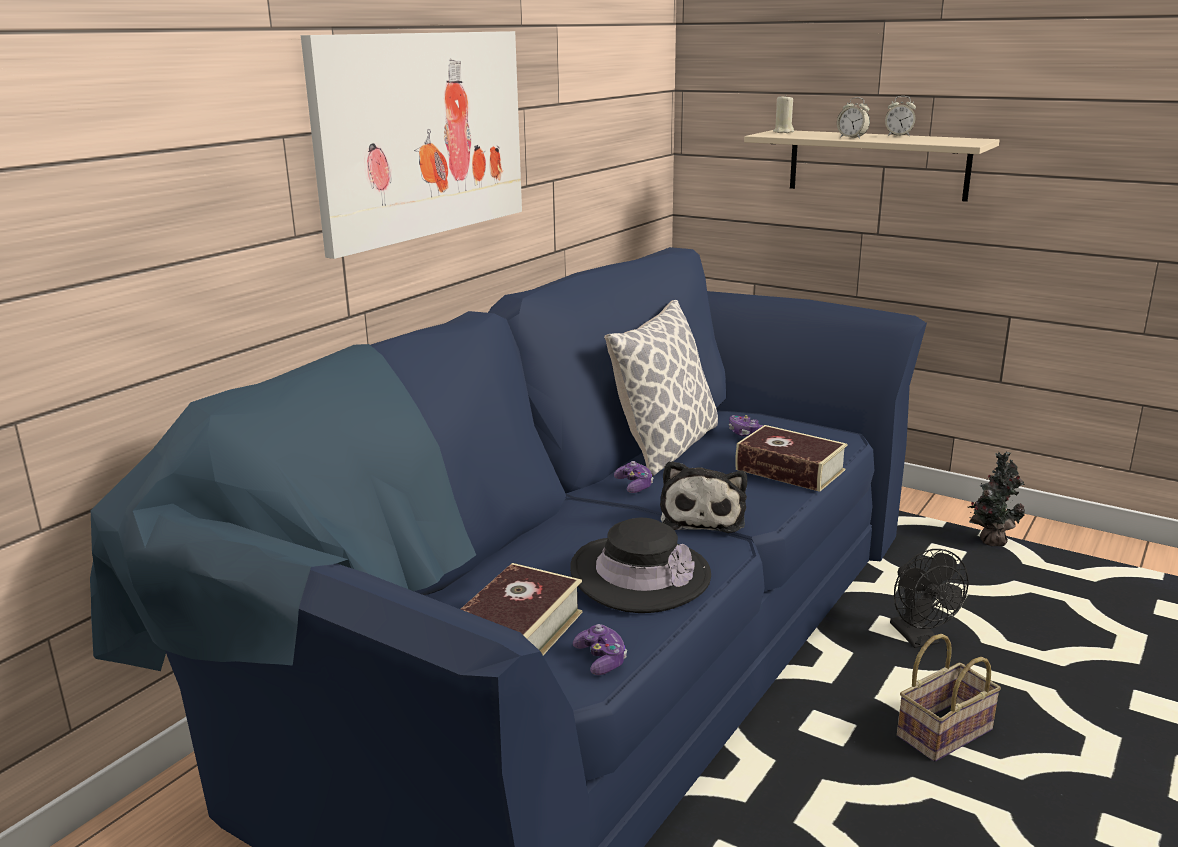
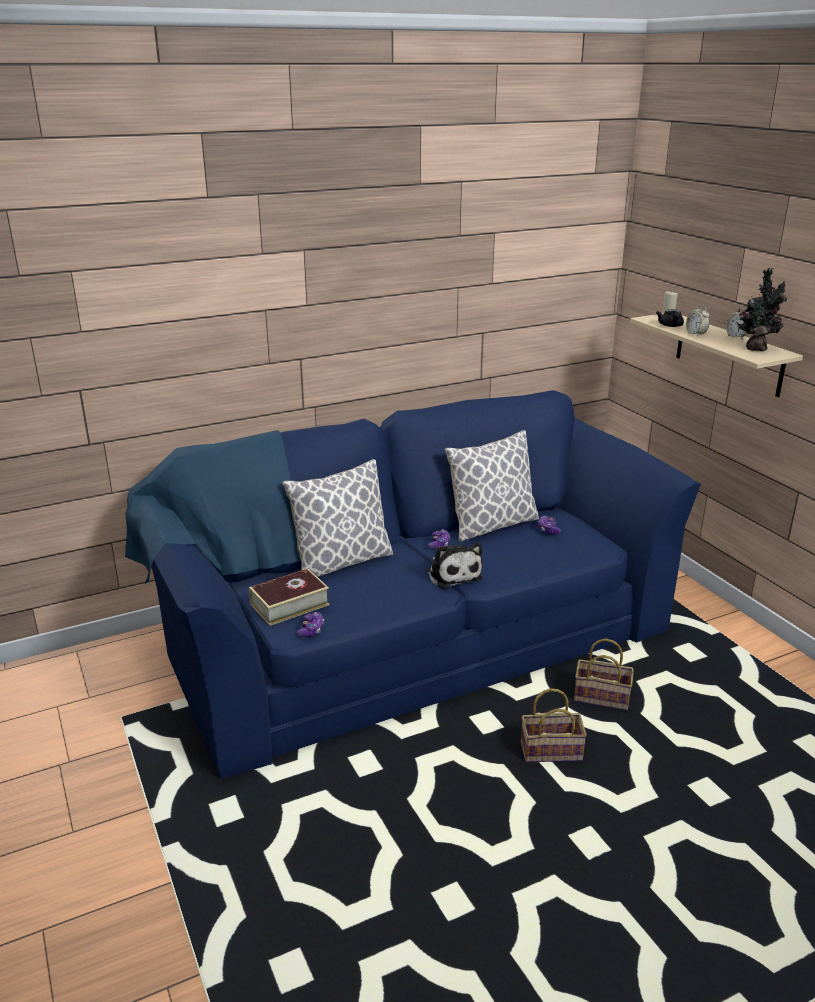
camera: 30 degrees right, 5 degrees up
(422, 135) = (366, 307): picture -> none
(516, 548) = (341, 562): none -> pillow
(640, 575) = (379, 595): black hat -> none
(703, 516) = (453, 574): plush toy -> plush toy turned 60 degrees counterclockwise
(790, 470) = (541, 561): book -> none
(807, 136) = (670, 326): none -> black teapot
(919, 639) = (603, 697): black fan -> basket
(990, 541) = (736, 655): potted plant -> potted plant (755, 348)

